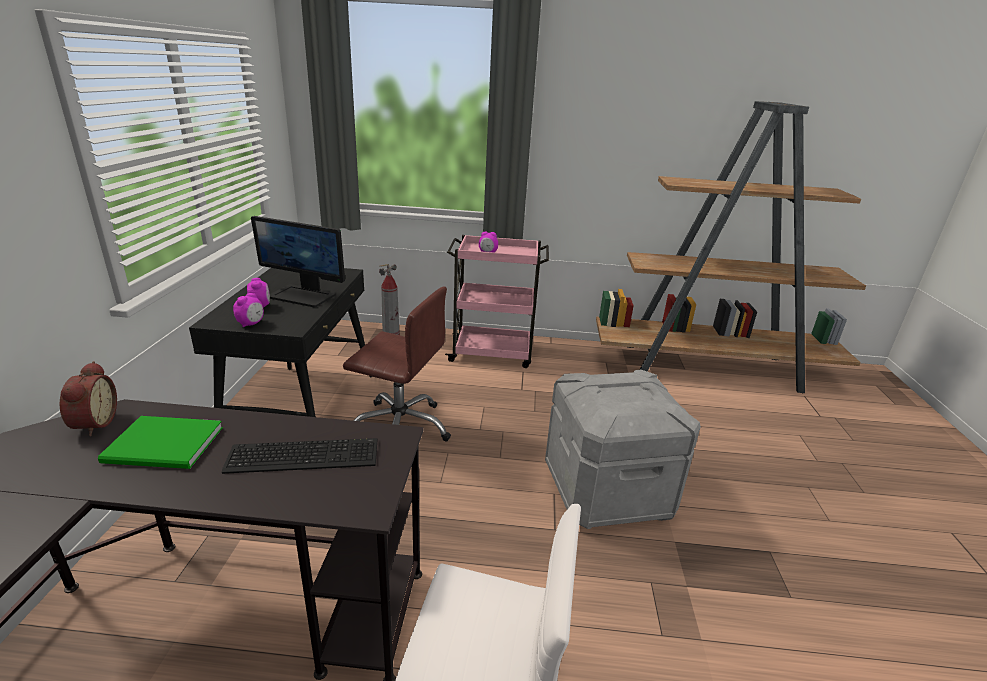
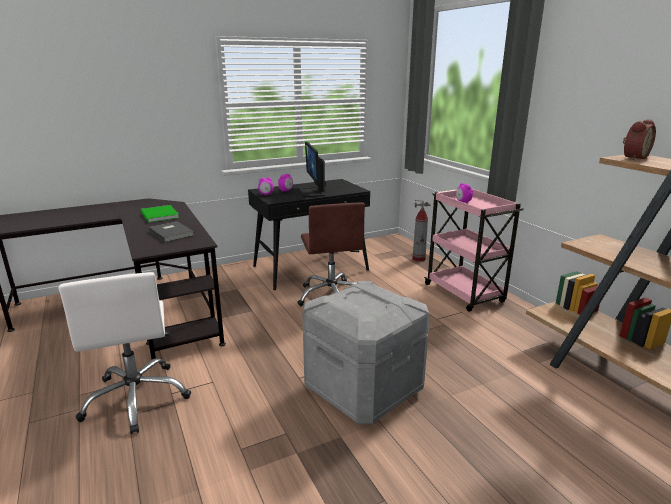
camera: 60 degrees right, 5 degrees down
(93, 423) = (164, 204): alarm clock -> alarm clock (633, 157)
(302, 454) = (172, 233): keyboard -> grey book

